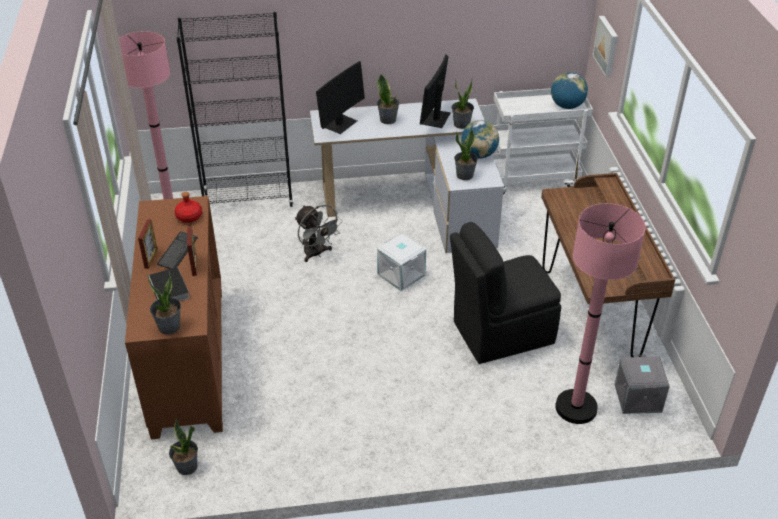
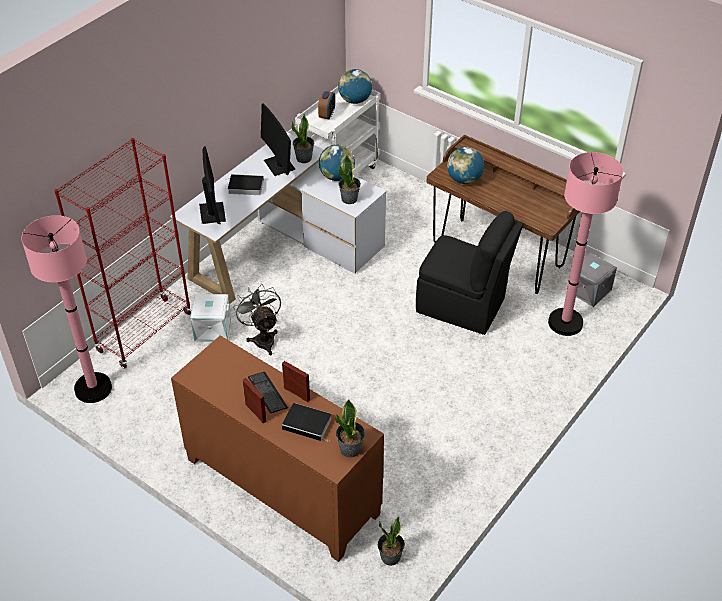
camera: 45 degrees left, 5 degrees up
(189, 217) = (232, 361): red bottle -> none
(248, 200) = (144, 332): black bookcase -> red bookcase
(317, 254) = (262, 338): grey fan -> grey fan turned 120 degrees counterclockwise
(388, 120) = (244, 187): potted plant -> book
(402, 274) = (345, 310): white storage box -> white storage box (213, 328)
(500, 333) = (462, 306): black chair -> black chair turned 90 degrees counterclockwise
(527, 105) = (327, 115): none -> alarm clock
(572, 209) = (464, 180): none -> globe
(607, 46) = (382, 35): picture -> none

